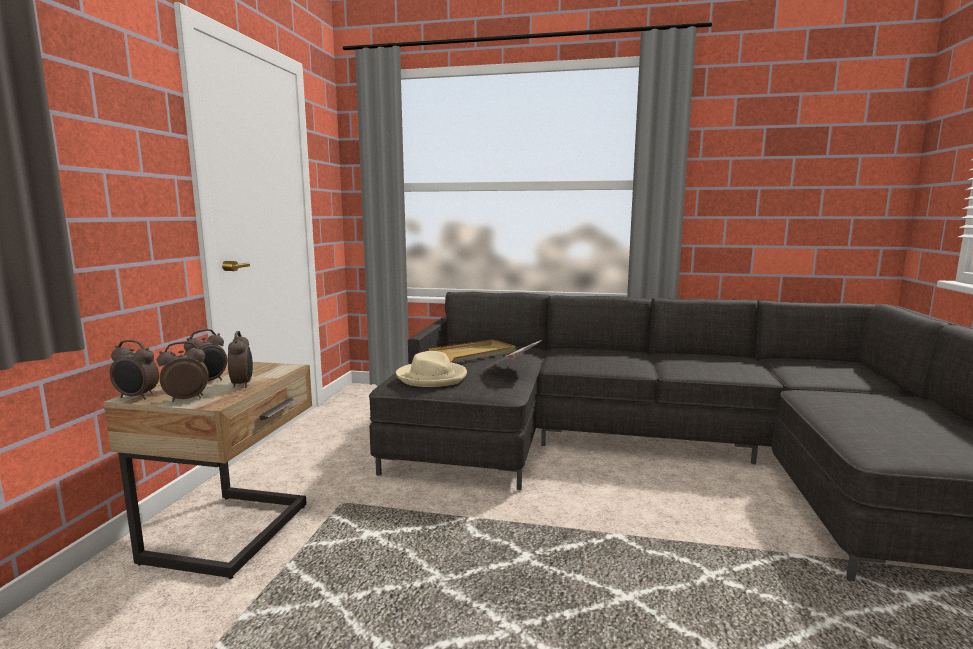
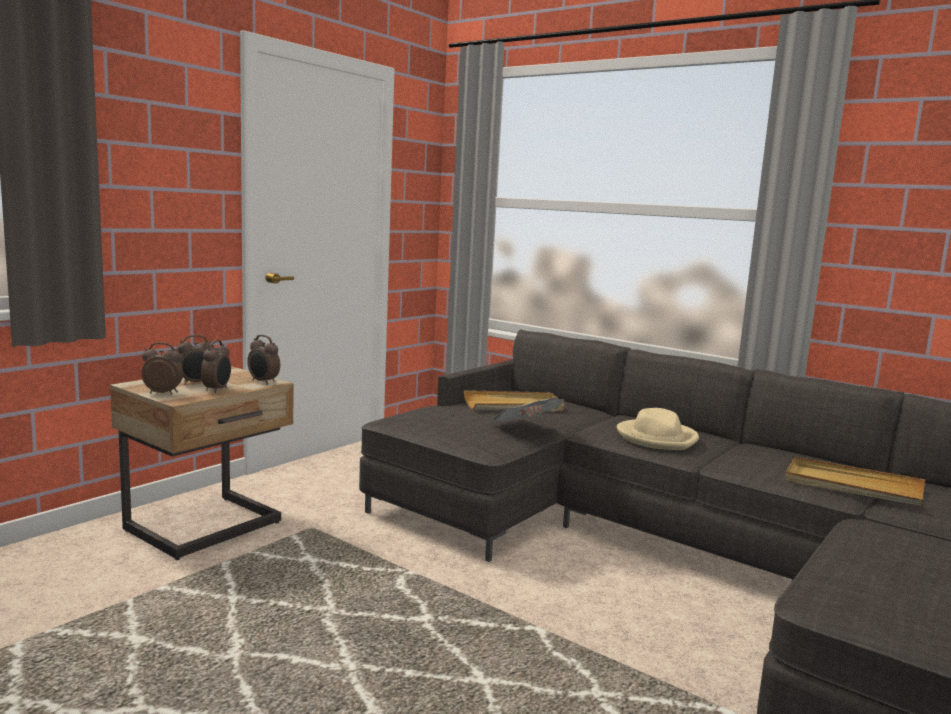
camera: 25 degrees right, 0 degrees up
(137, 397) = (134, 385): alarm clock -> alarm clock (263, 382)
(432, 377) = (434, 420): beige hat -> beige hat (657, 438)
(759, 369) = (852, 486): none -> beige tray

